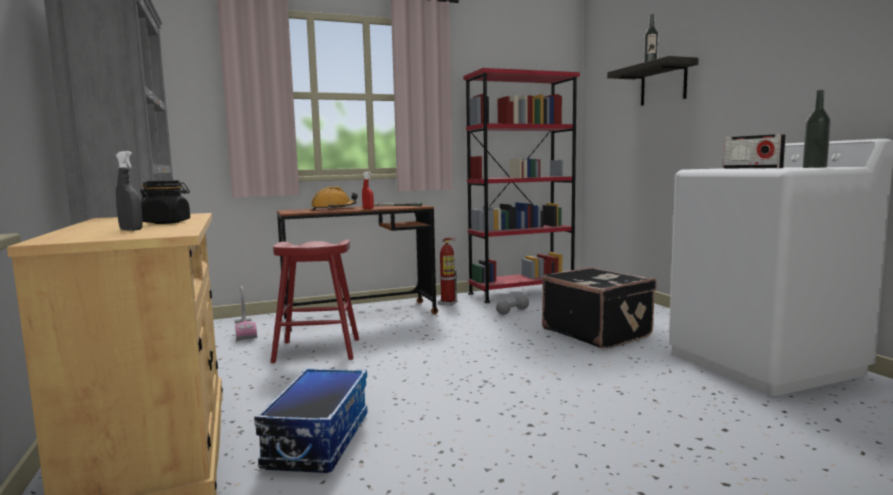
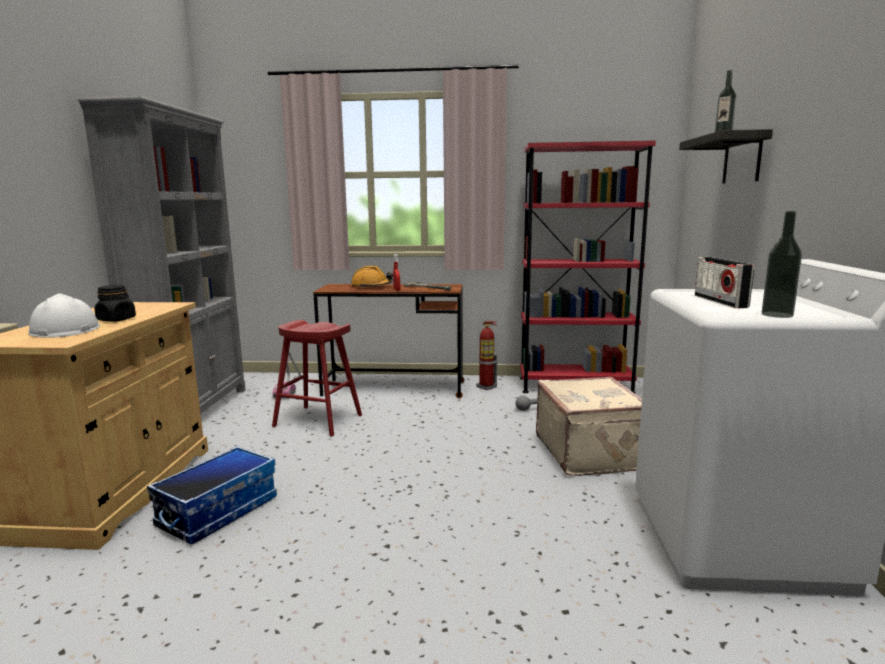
camera: 25 degrees right, 5 degrees up
(131, 230) = (65, 330): grey spray bottle -> white hard hat
(597, 332) = (590, 453): black suitcase -> beige suitcase

